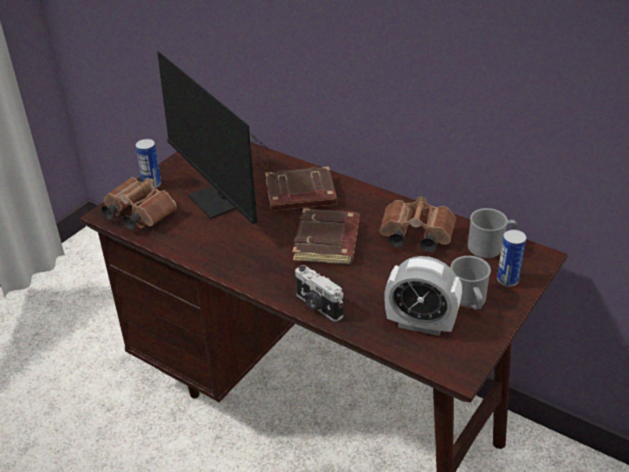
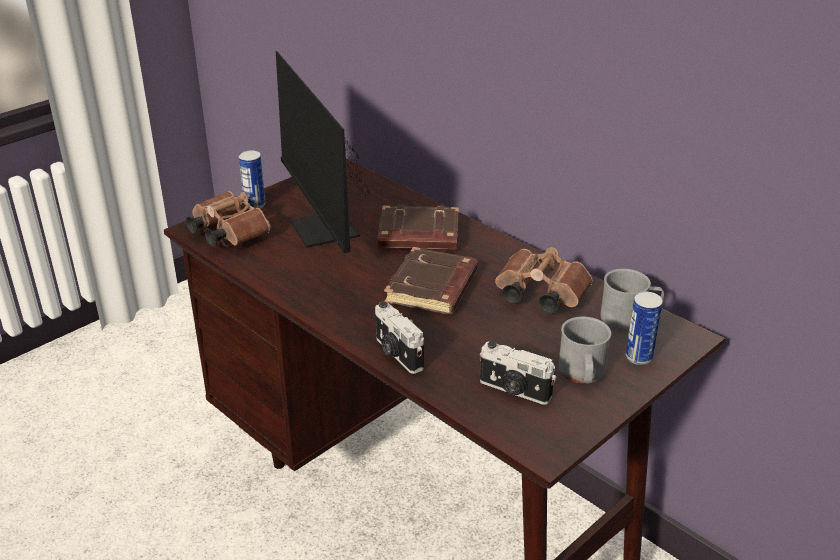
camera: 10 degrees right, 5 degrees down
(420, 324) = (514, 391): alarm clock -> camera

